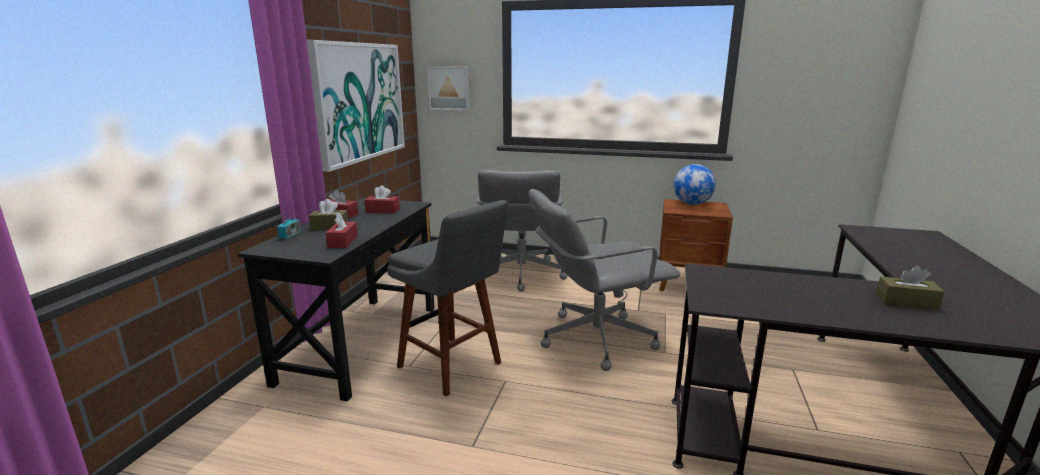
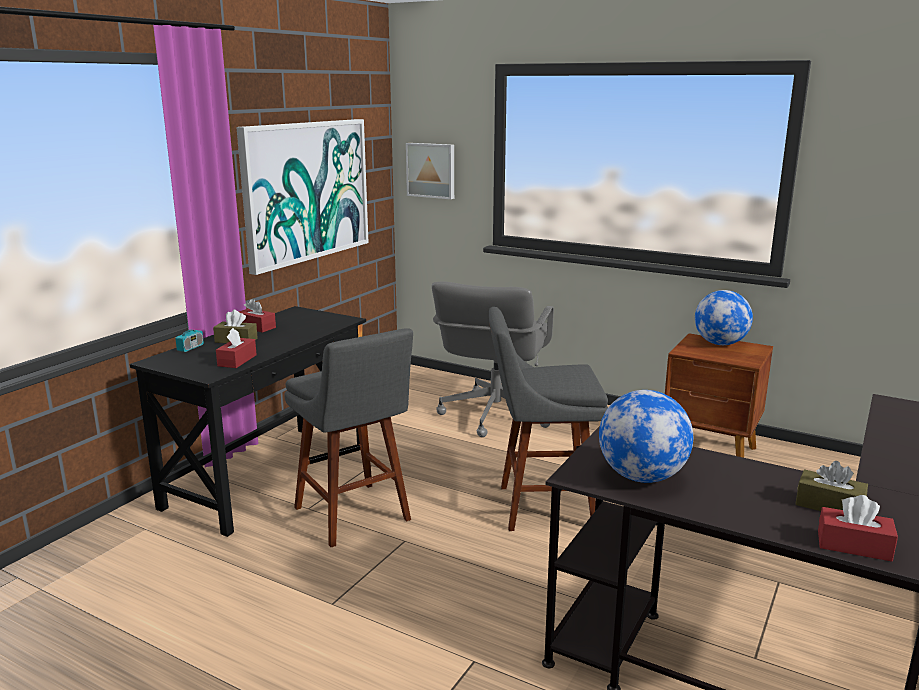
camera: 15 degrees right, 0 degrees up
(383, 210) = (304, 325): red tissue box -> red tissue box (854, 545)
(595, 338) = (540, 507): grey office chair -> grey stool
(757, 298) = (641, 477): none -> globe

